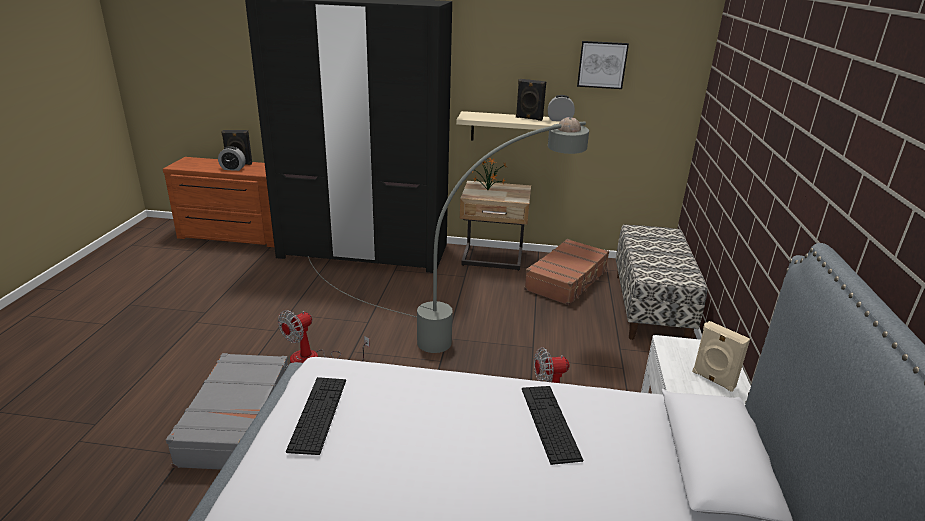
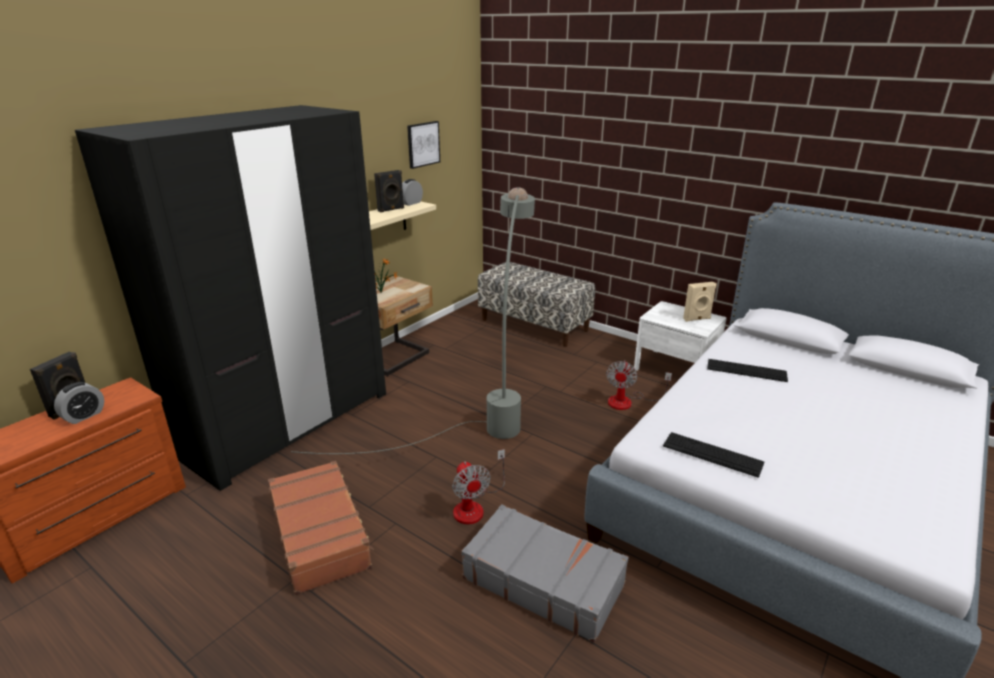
camera: 60 degrees left, 0 degrees up
(567, 280) = (467, 340): brown suitcase -> brown suitcase (321, 534)

